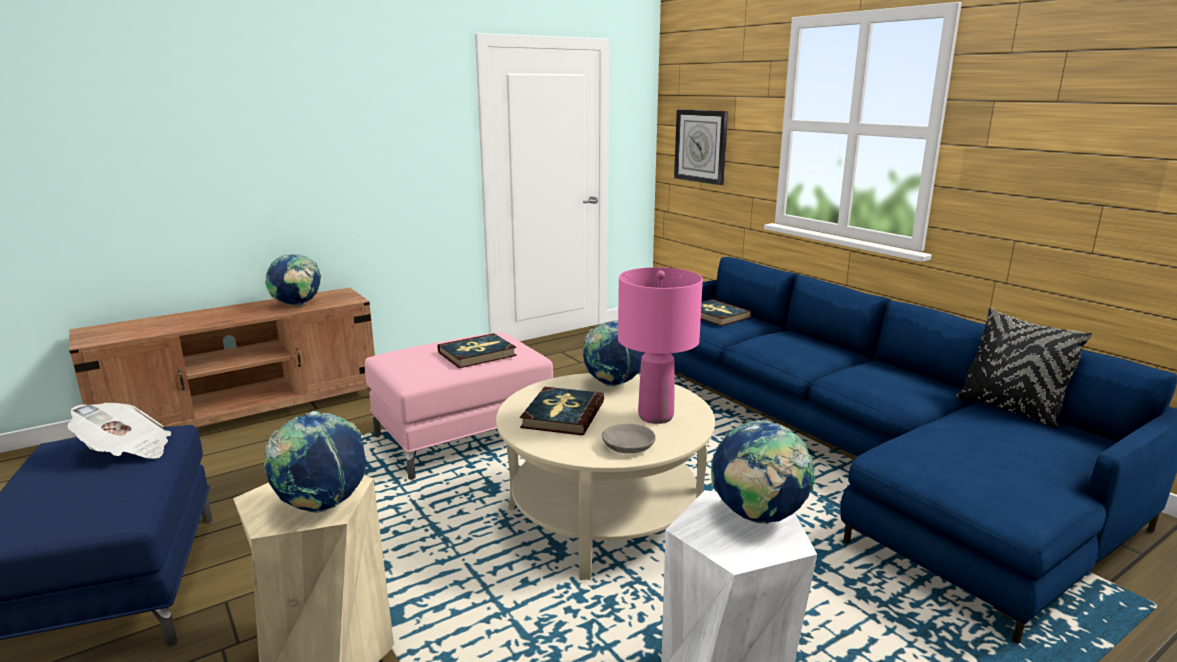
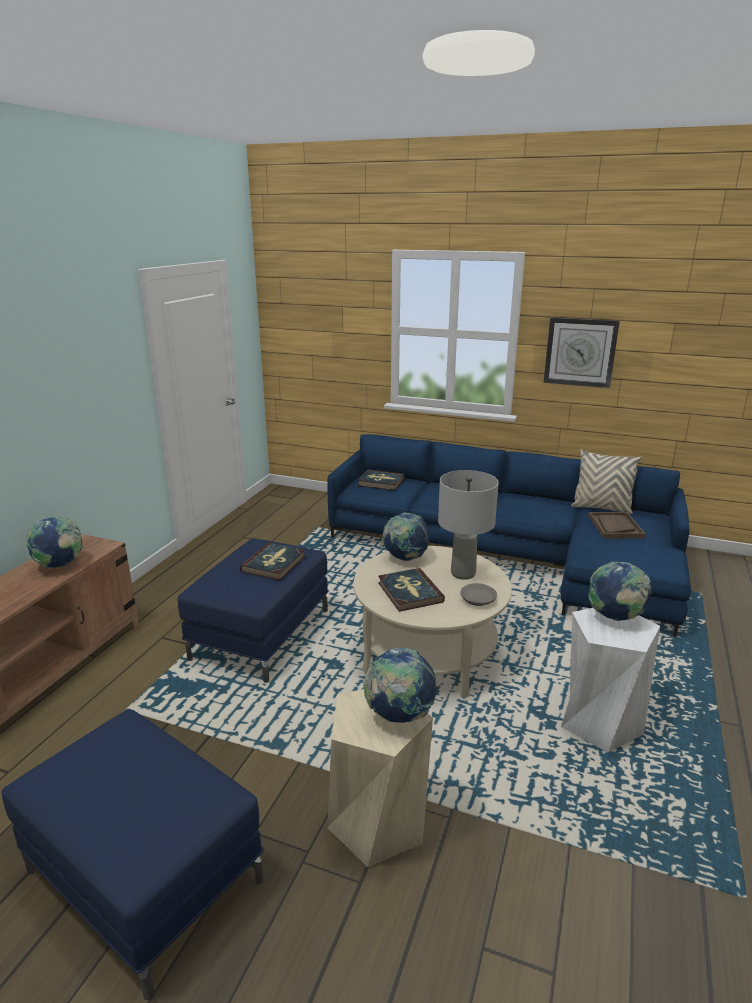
camera: 35 degrees left, 5 degrees up
(127, 451) = (126, 752): newspaper -> none
(463, 438) = (262, 635): pink ottoman -> blue ottoman
(655, 416) = (463, 574): pink table lamp -> grey table lamp
(701, 146) = (311, 345): wall clock -> wall clock (580, 352)
(993, 435) = (615, 526): none -> brown tray
(1009, 410) = (601, 508): black pillow -> beige pillow

